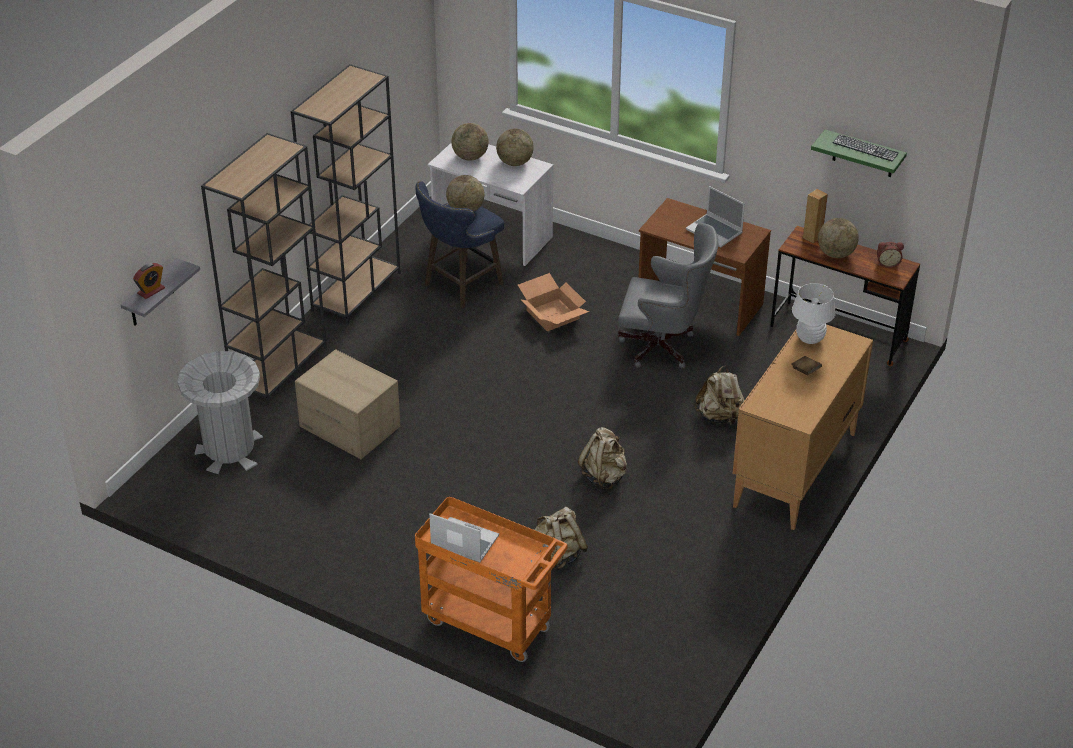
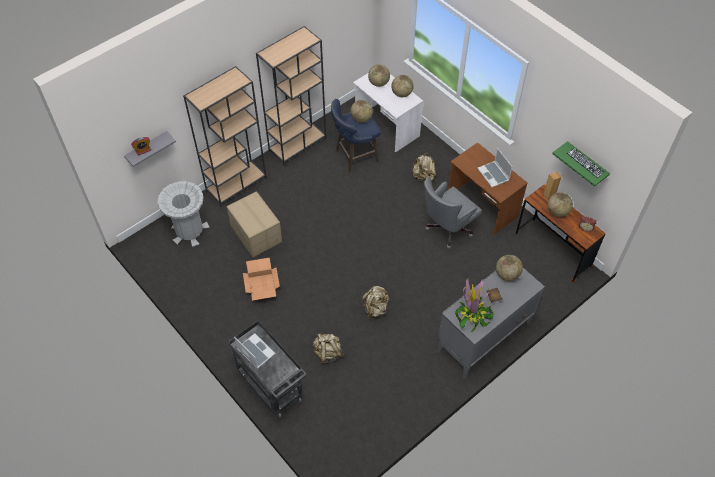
camera: 20 degrees right, 15 degrees up
(492, 628) = (273, 389): orange cart -> black cart
(551, 314) = (395, 190): cardboard box -> cardboard box (261, 285)
(663, 348) = (447, 230): grey office chair -> grey office chair turned 105 degrees clockwise
(720, 417) = (458, 288): beige backpack -> beige backpack (423, 177)
(786, 399) = (472, 315): none -> potted plant
(794, 470) = (483, 337): brown cabinet -> grey cabinet
(810, 339) = (507, 275): white table lamp -> globe

